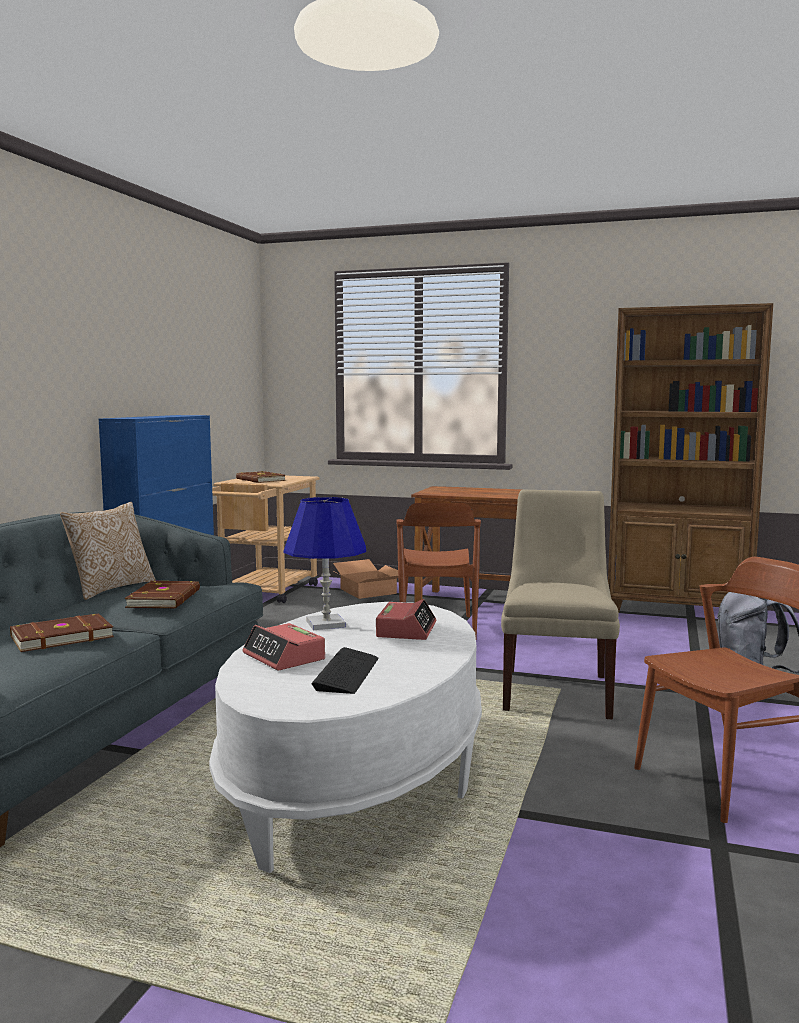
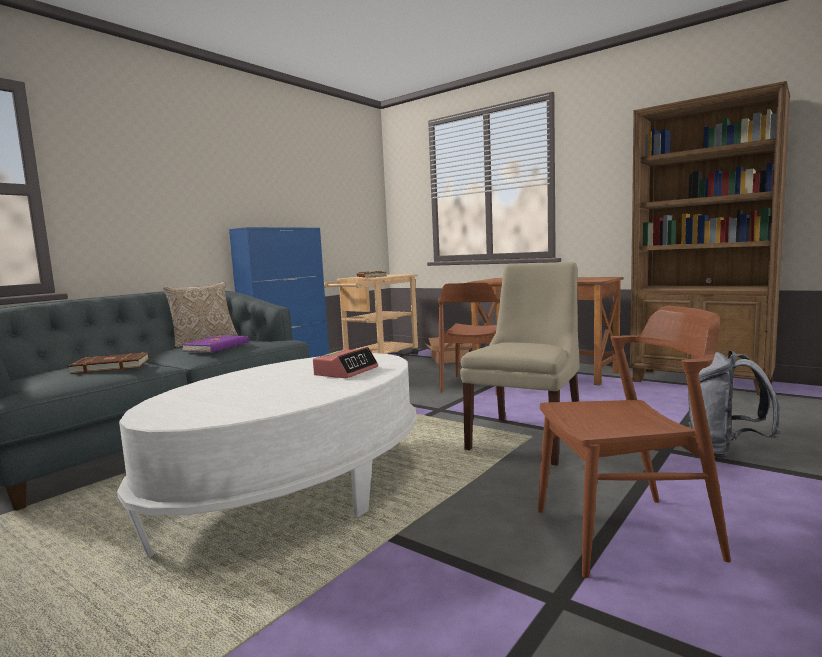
camera: 20 degrees right, 0 degrees up
(165, 598) = (217, 347): brown book -> purple book
(284, 657) = (223, 385): alarm clock -> none
(326, 624) = (295, 366): blue table lamp -> none
(346, 673) = (244, 398): keyboard -> none

